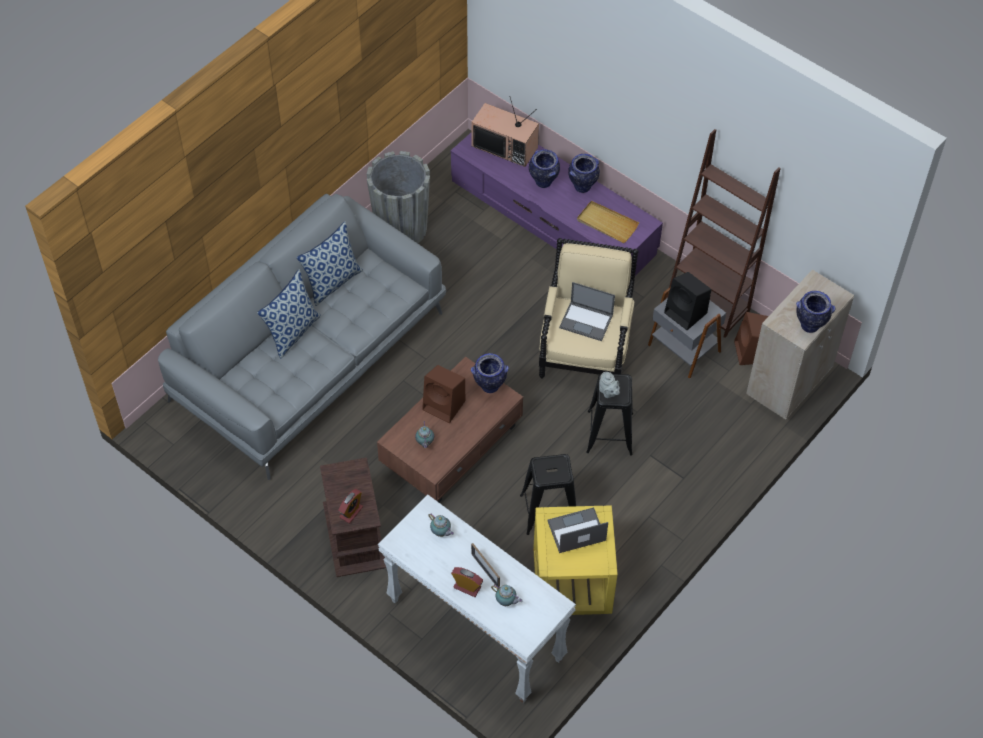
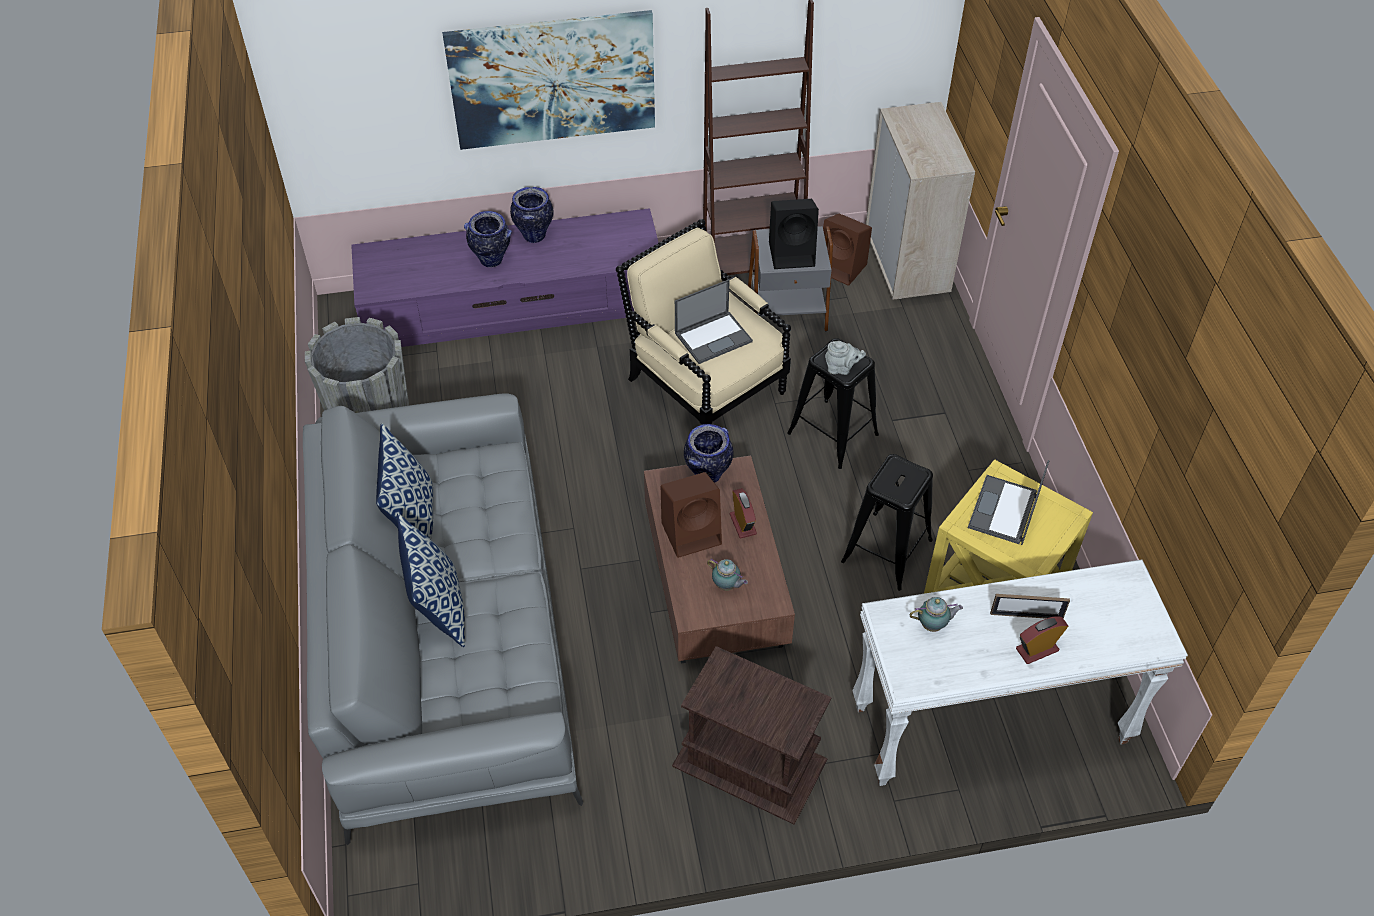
camera: 50 degrees left, 5 degrees down
(351, 512) = (783, 716): alarm clock -> alarm clock (743, 524)
(506, 146) = (408, 259): television -> none
(506, 602) = (1089, 623): teapot -> none
(607, 223) = (602, 247): beige tray -> none
(621, 105) = (552, 79): none -> picture
(810, 326) = (949, 150): vase -> none

